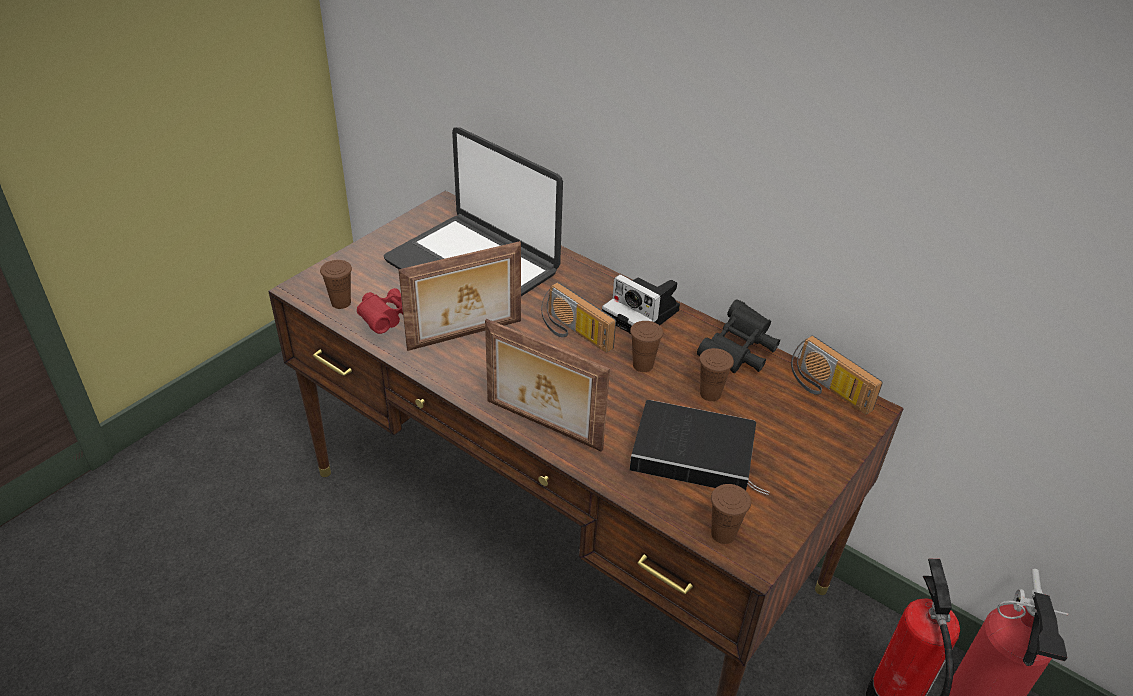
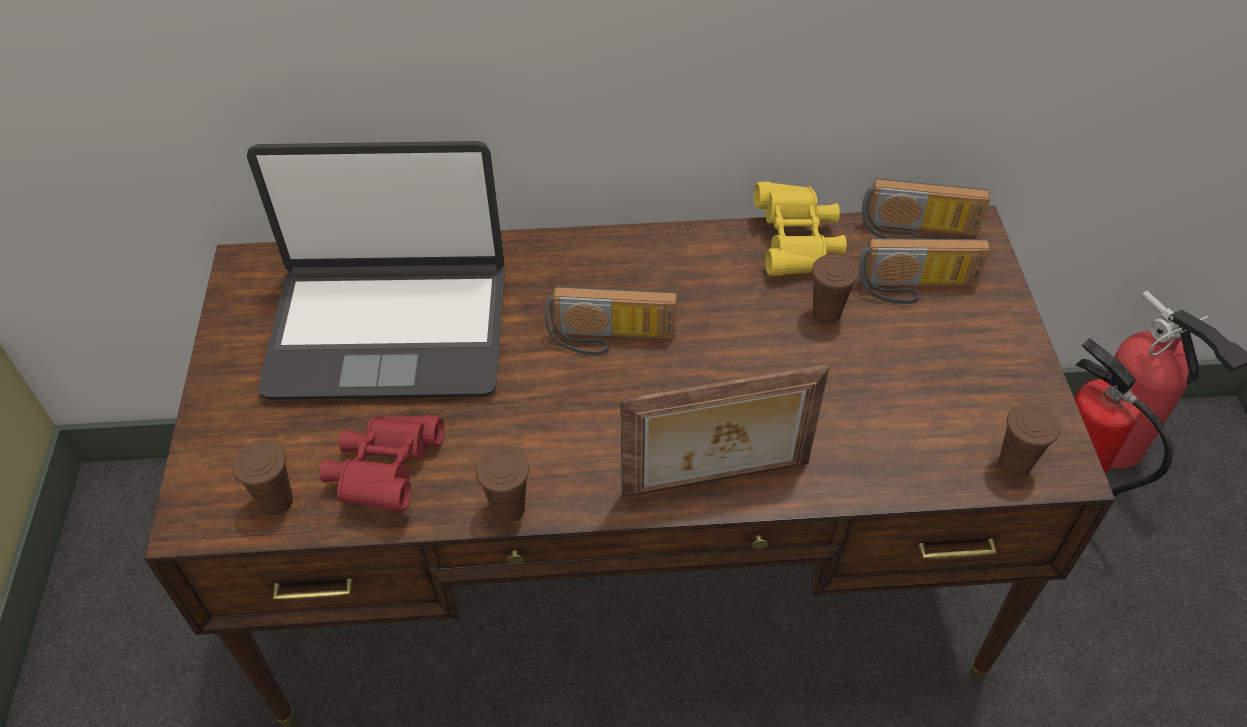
camera: 40 degrees left, 10 degrees up
(465, 336) = (495, 431): picture frame -> none
(642, 365) = (726, 327): brown cup -> brown cup (508, 508)
(643, 314) = (655, 263): camera -> none
(697, 452) = (892, 392): book -> none
(738, 352) = (796, 245): black binoculars -> yellow binoculars
(784, 416) = (916, 288): none -> radio

